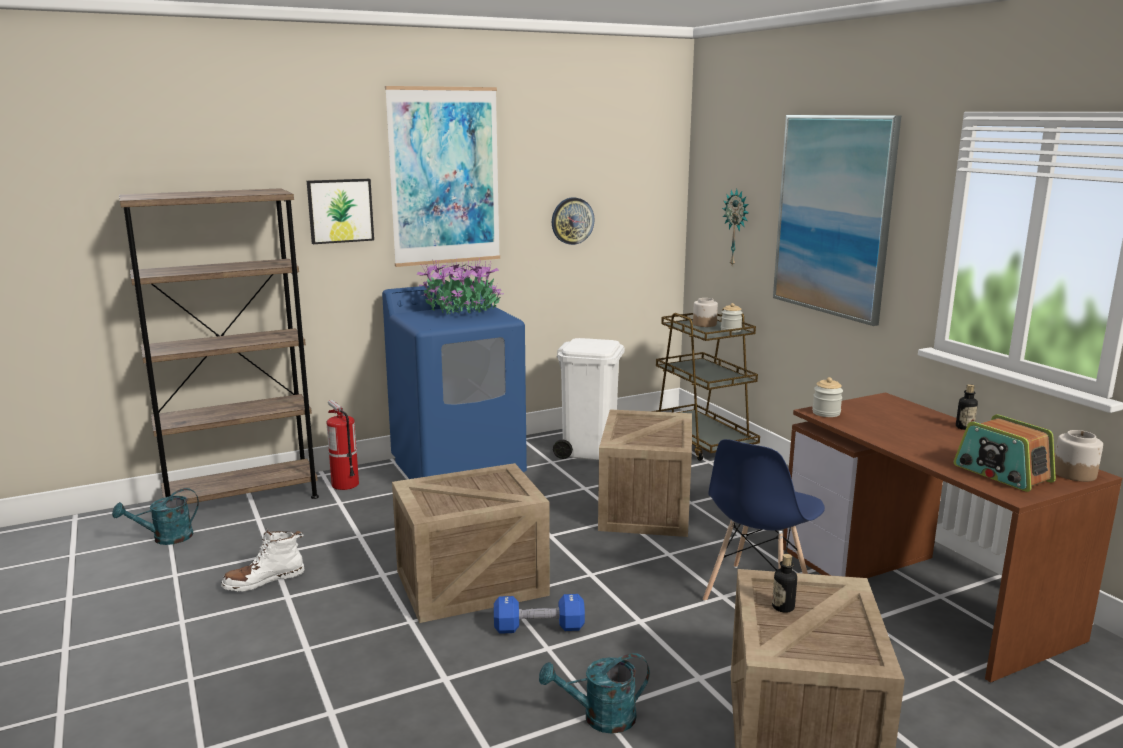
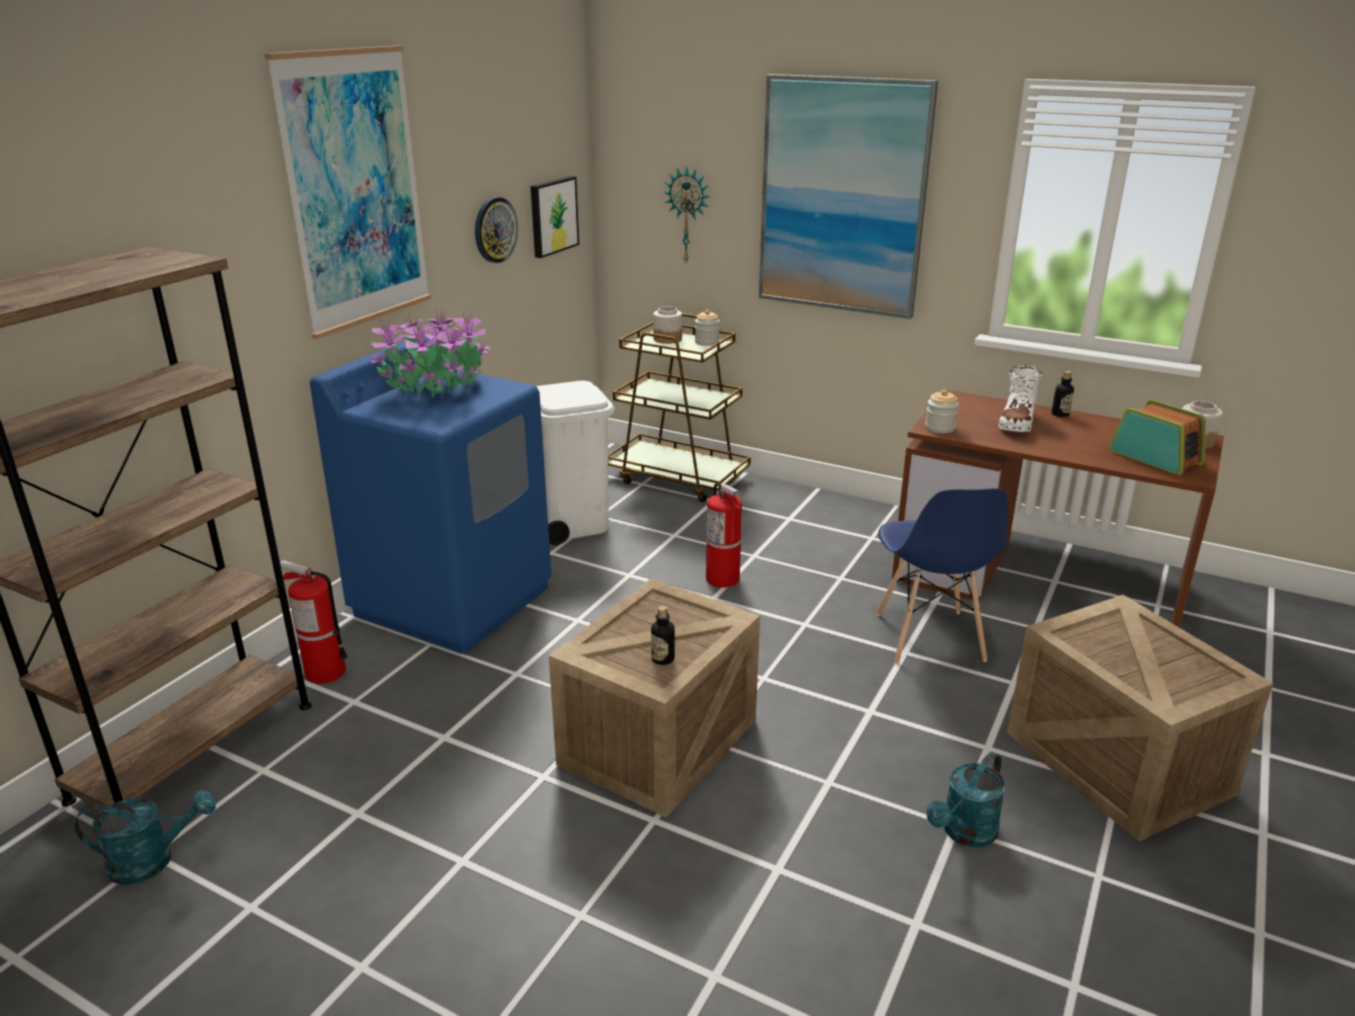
camera: 35 degrees left, 10 degrees up
(165, 539) = (153, 861): turquoise watering can -> turquoise watering can turned 120 degrees counterclockwise
(264, 581) = (399, 854): white boot -> white boot (1016, 423)
(340, 210) = (232, 267): picture -> picture (552, 216)
(539, 628) = (792, 763): blue dumbbell -> none
(646, 509) = (723, 579): crate -> fire extinguisher
(783, 607) = (1107, 651): bottle -> bottle (663, 659)
(1002, 473) = (1155, 457): radio -> radio turned 150 degrees counterclockwise

